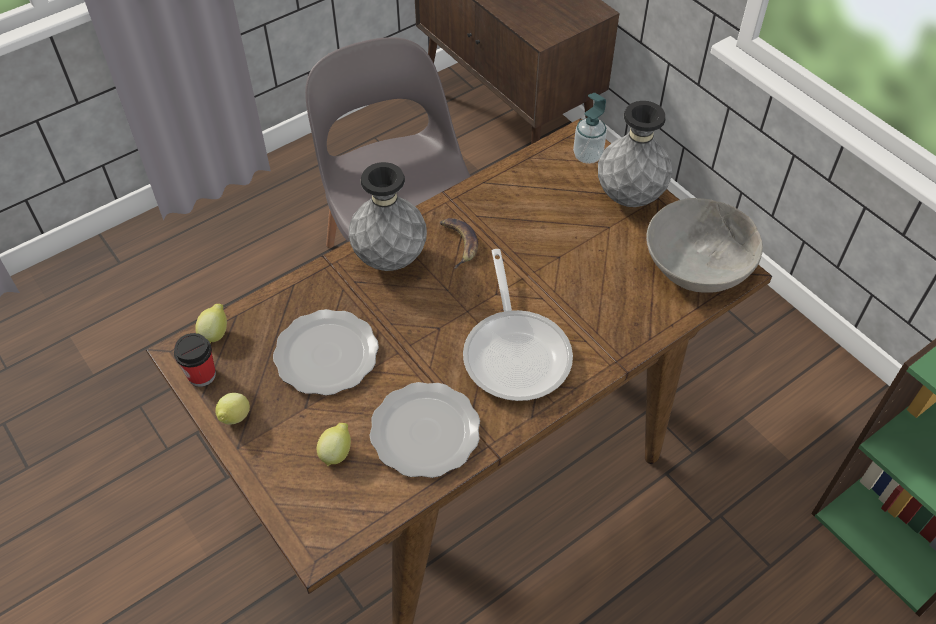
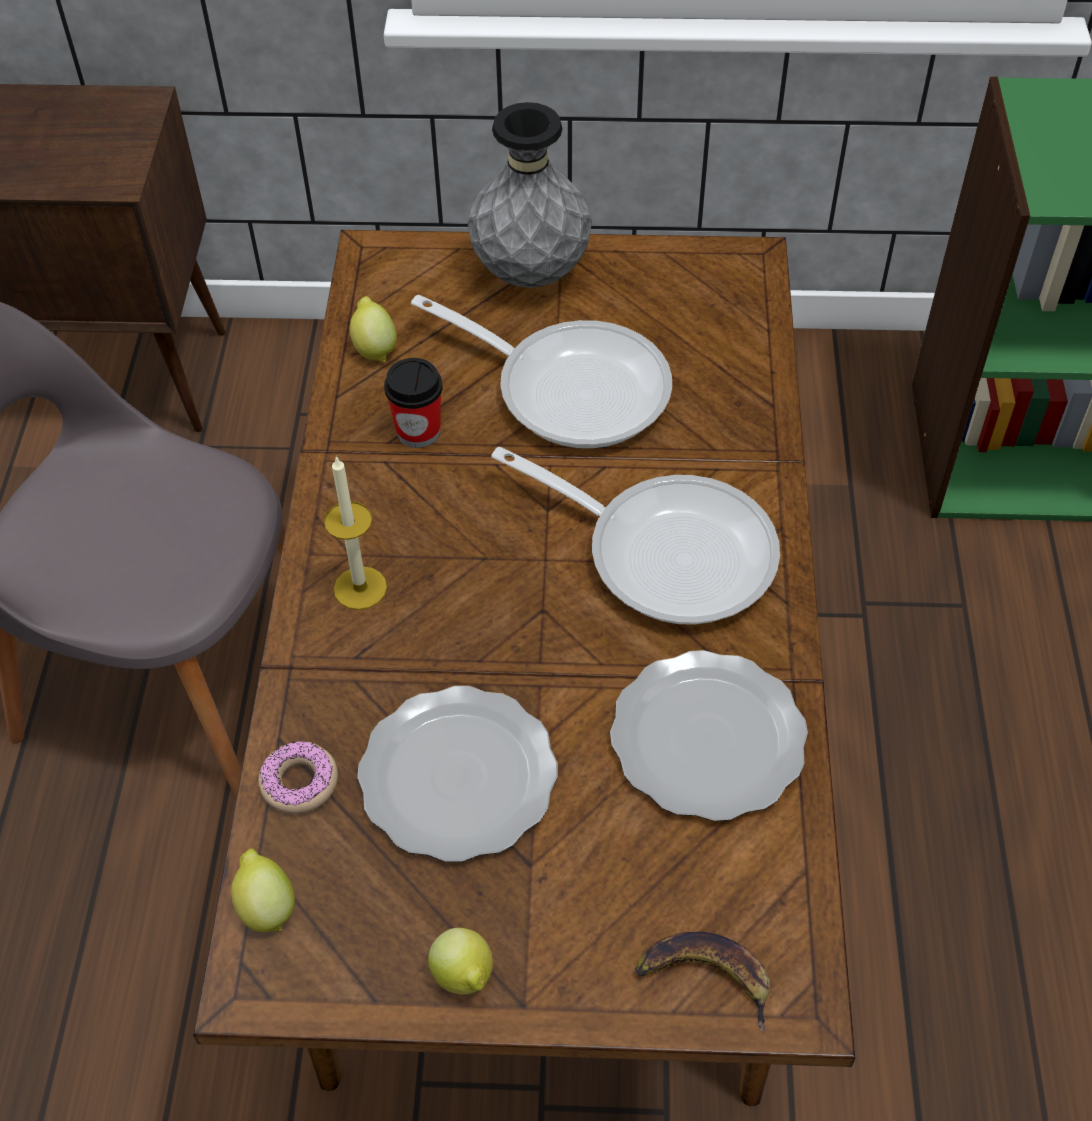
camera: 50 degrees left, 0 degrees up
(202, 375) = (332, 976): cup -> cup (418, 431)
(279, 305) = (299, 782): none -> donut
(337, 452) = (649, 872): lemon -> lemon (374, 348)
(390, 259) = (360, 588): grey vase -> candle
(458, 243) = (416, 492): banana -> banana (705, 977)
(576, 256) = (570, 387): none -> frying pan
(587, 156) = (415, 265): soap dispenser -> none
(697, 263) = (701, 285): grey bowl -> none

